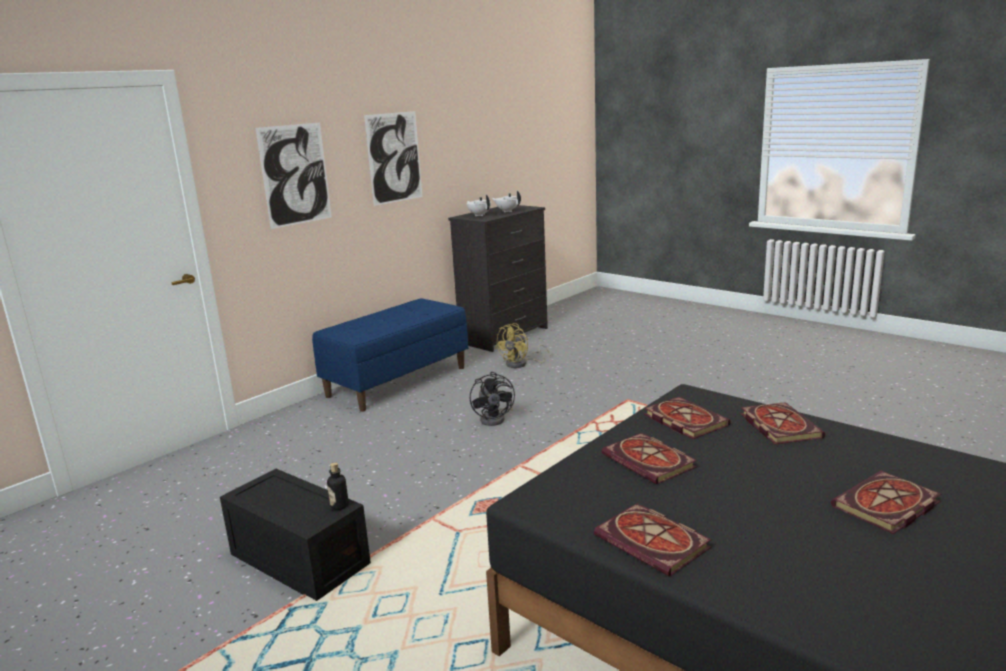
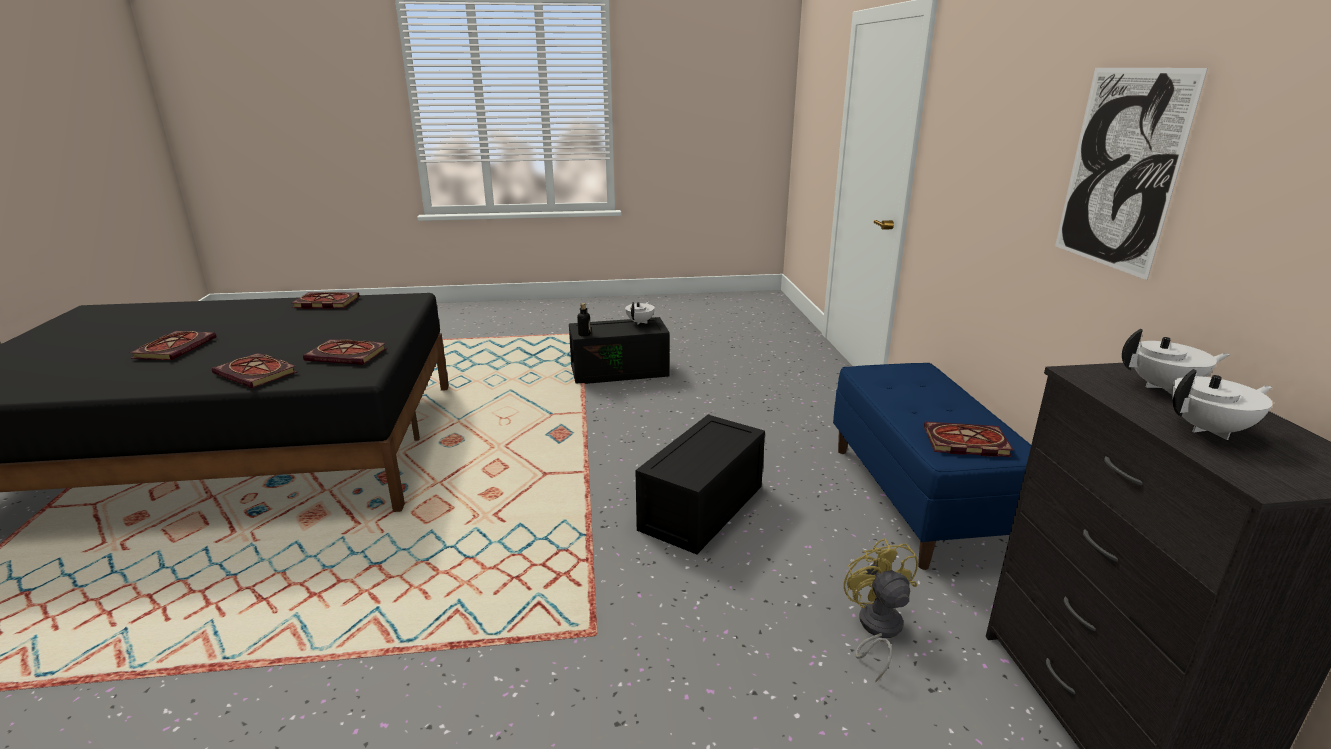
camera: 130 degrees right, 5 degrees up
(254, 497) = (640, 322): none -> white teapot
(295, 175) = (984, 149): picture -> none
(496, 418) = (703, 509): black fan -> black storage box
(651, 462) = (354, 327): book -> book (964, 443)

